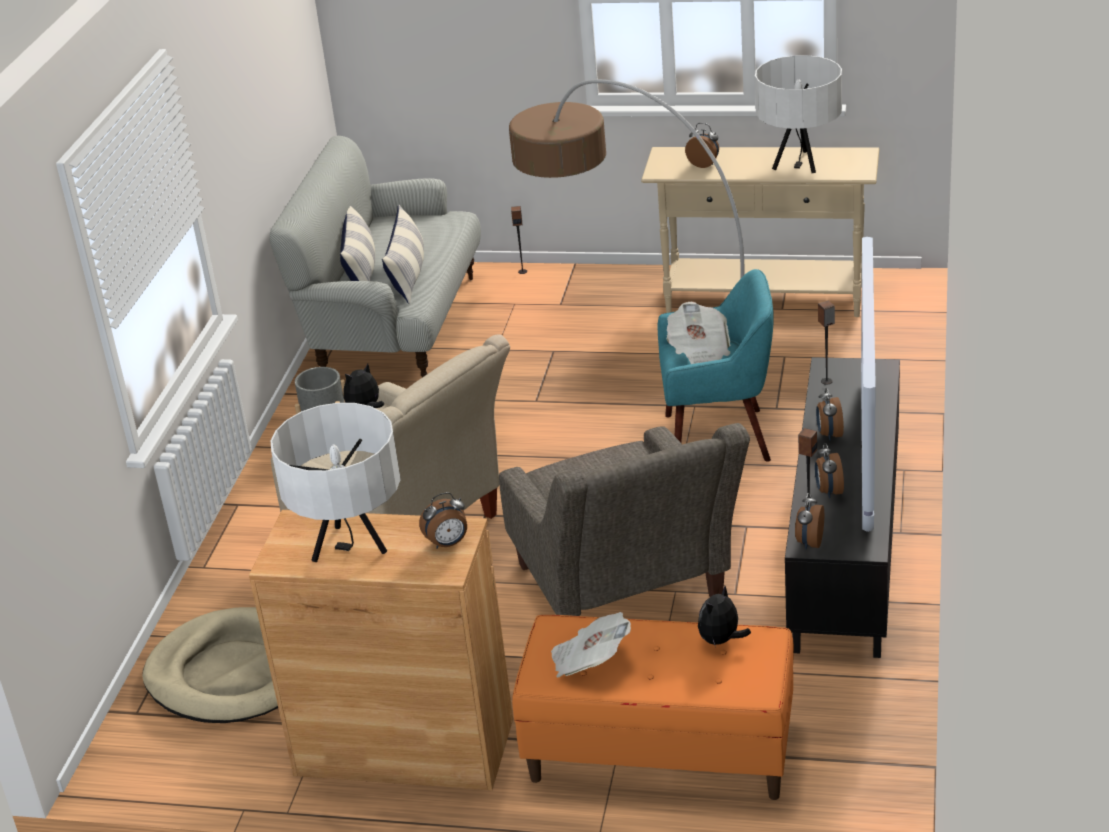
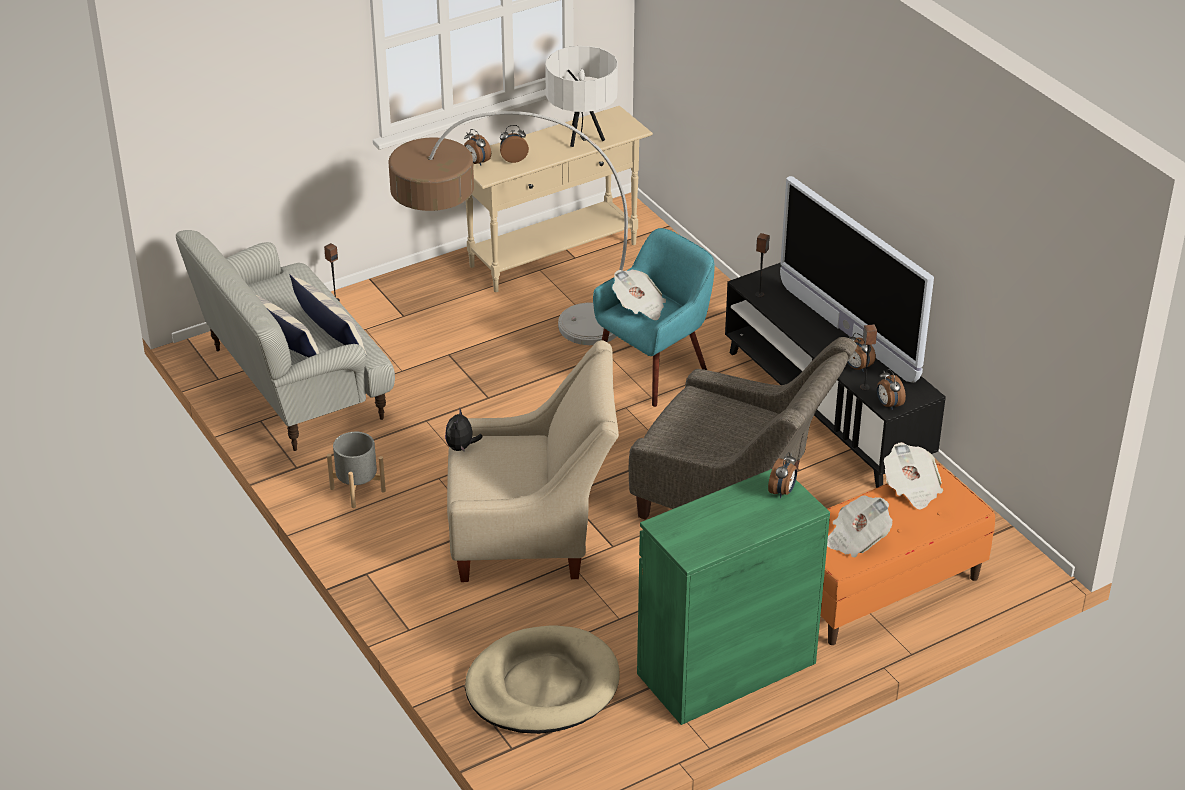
camera: 45 degrees left, 5 degrees up
(352, 549) = (728, 524): white table lamp -> none
(404, 747) = (726, 668): brown cabinet -> green cabinet
(721, 640) = (911, 489): plush toy -> newspaper
(829, 434) = (808, 330): alarm clock -> alarm clock (476, 162)

